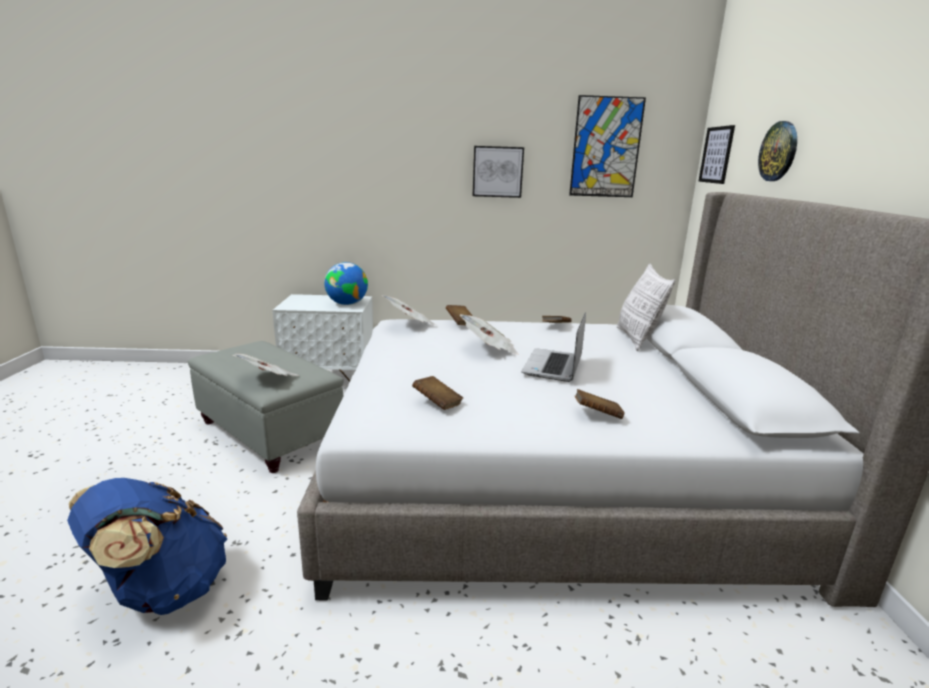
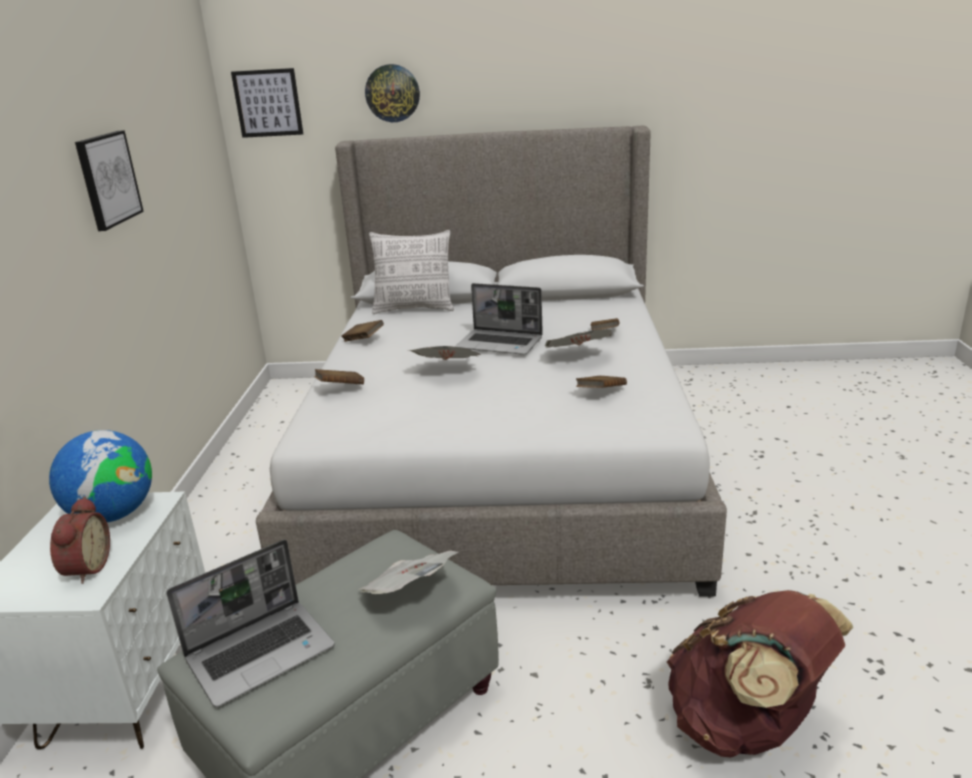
camera: 85 degrees left, 5 degrees up
(162, 591) = (745, 726): blue backpack -> brown backpack
(249, 353) = (261, 652): none -> laptop
(305, 305) = (85, 568): none -> alarm clock
(410, 324) = (341, 419): newspaper -> newspaper (577, 356)
(606, 147) = (172, 112): picture -> none

